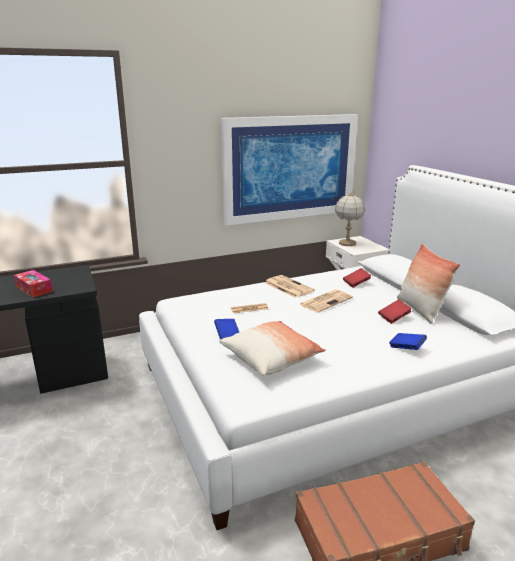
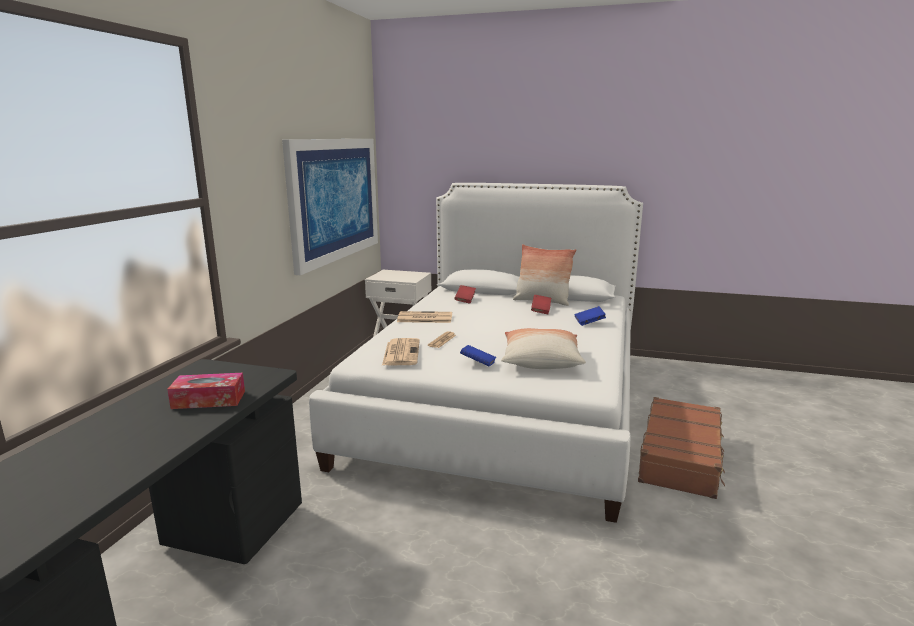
camera: 50 degrees left, 5 degrees down
(326, 301) = (477, 316): newspaper -> newspaper (401, 352)
(347, 243) = (389, 276): table lamp -> none

